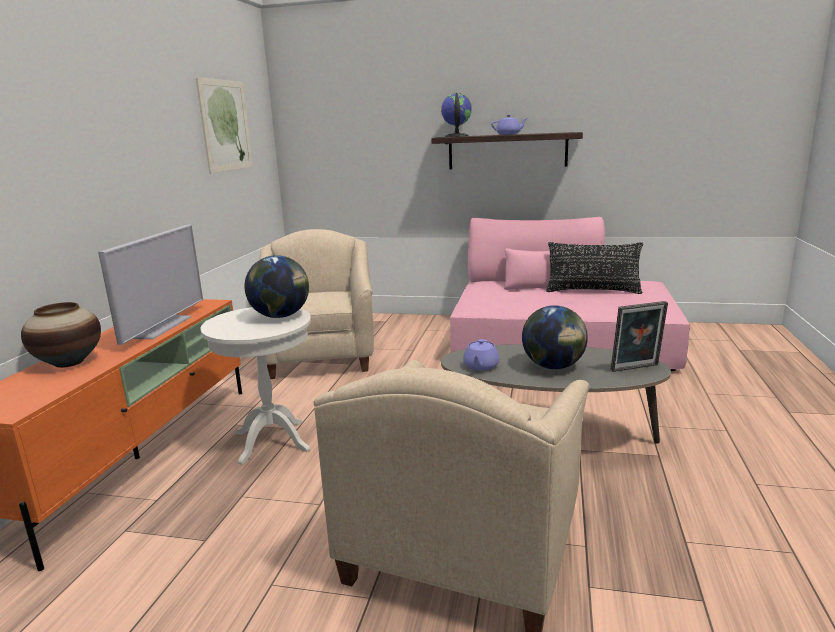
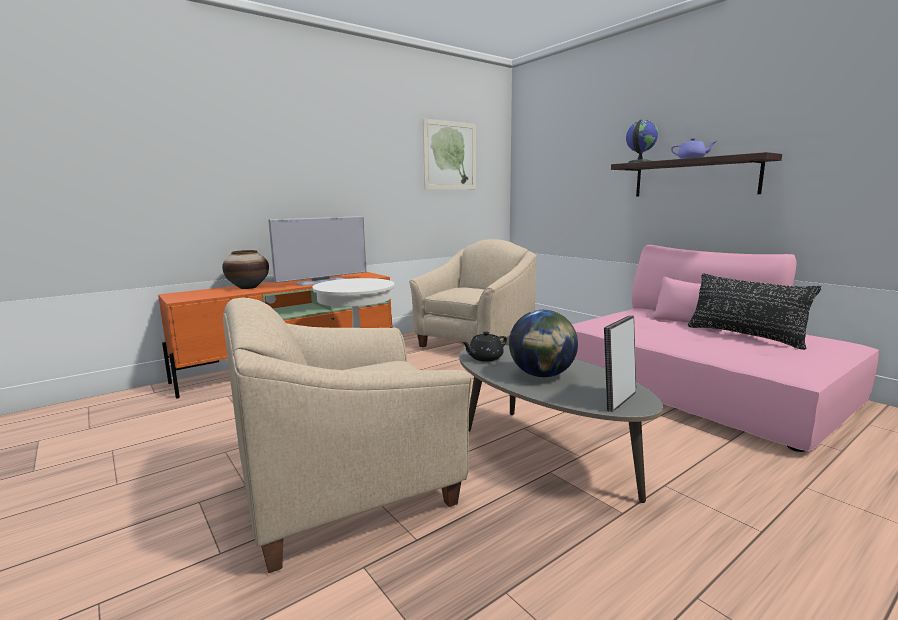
camera: 40 degrees right, 5 degrees down
(281, 316) = (371, 284): globe -> none
(481, 366) = (484, 358): purple teapot -> black teapot
(636, 369) = (618, 400): picture frame -> picture frame turned 105 degrees clockwise

